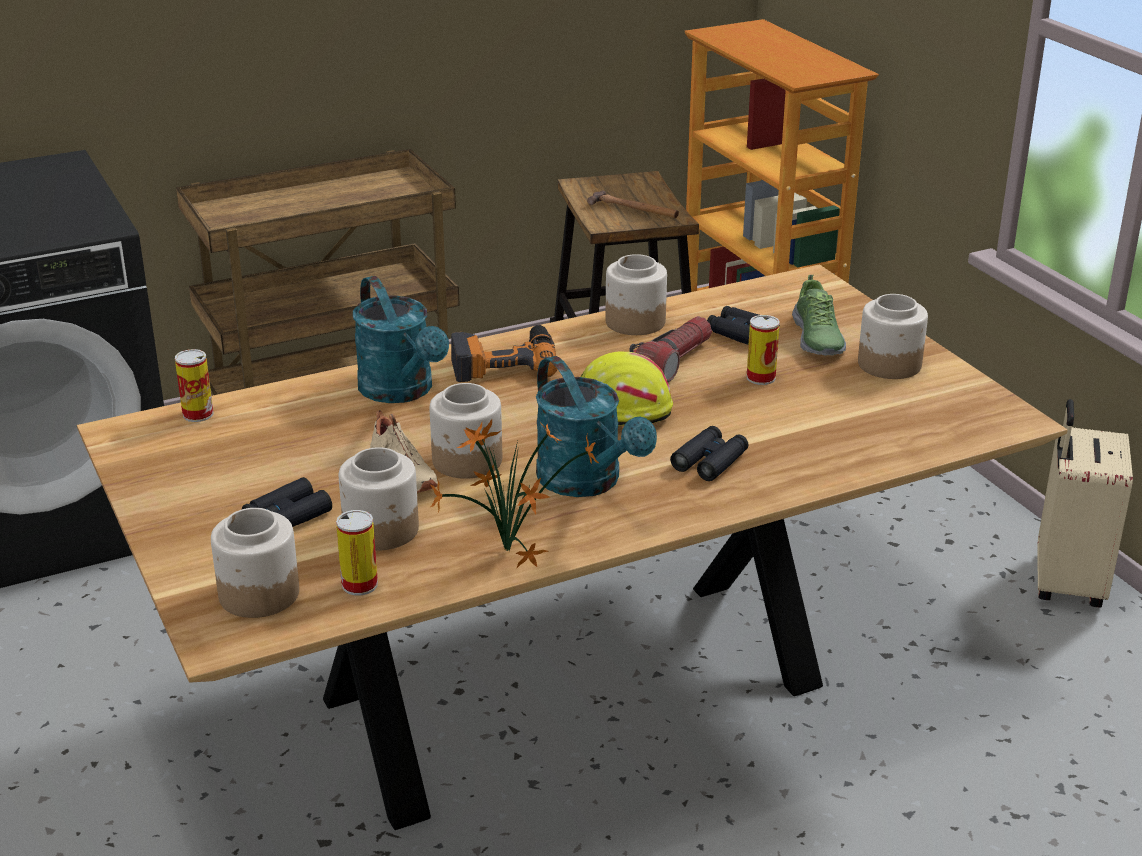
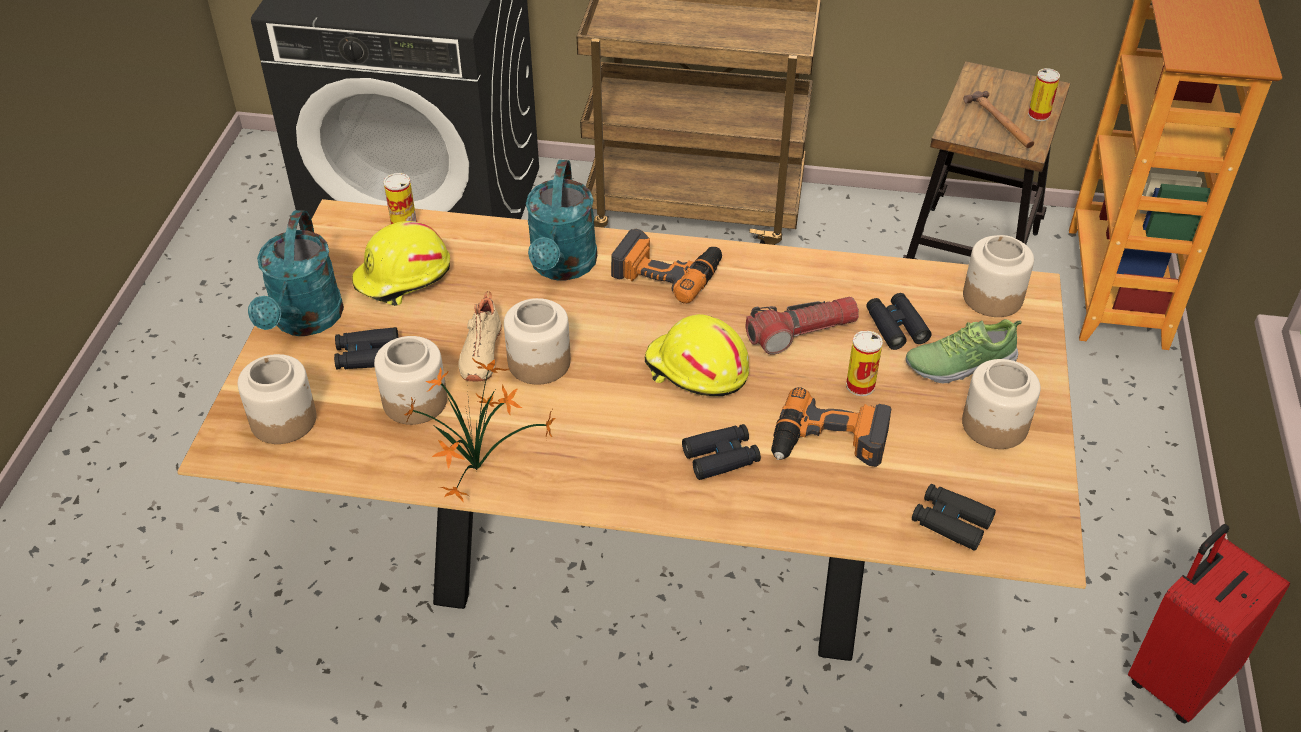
camera: 35 degrees right, 15 degrees up
(249, 450) = (403, 277): none -> yellow hard hat
(359, 585) = (352, 447): can -> can (1038, 115)
(588, 483) = (603, 431): turquoise watering can -> turquoise watering can (305, 322)
(634, 322) = (817, 272): jar -> jar (992, 297)
(783, 420) = (829, 443): none -> power drill
(817, 339) = (959, 363): shoe -> shoe turned 45 degrees clockwise
(933, 431) = (951, 522): none -> black binoculars
(1065, 583) = (1178, 678): beige suitcase -> red suitcase

